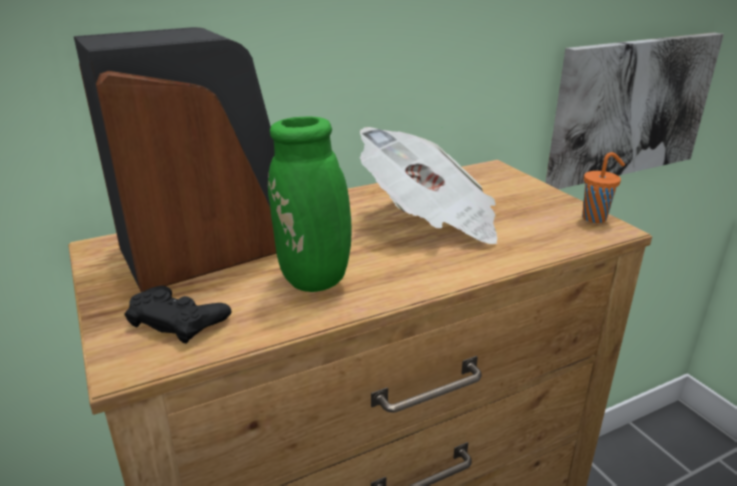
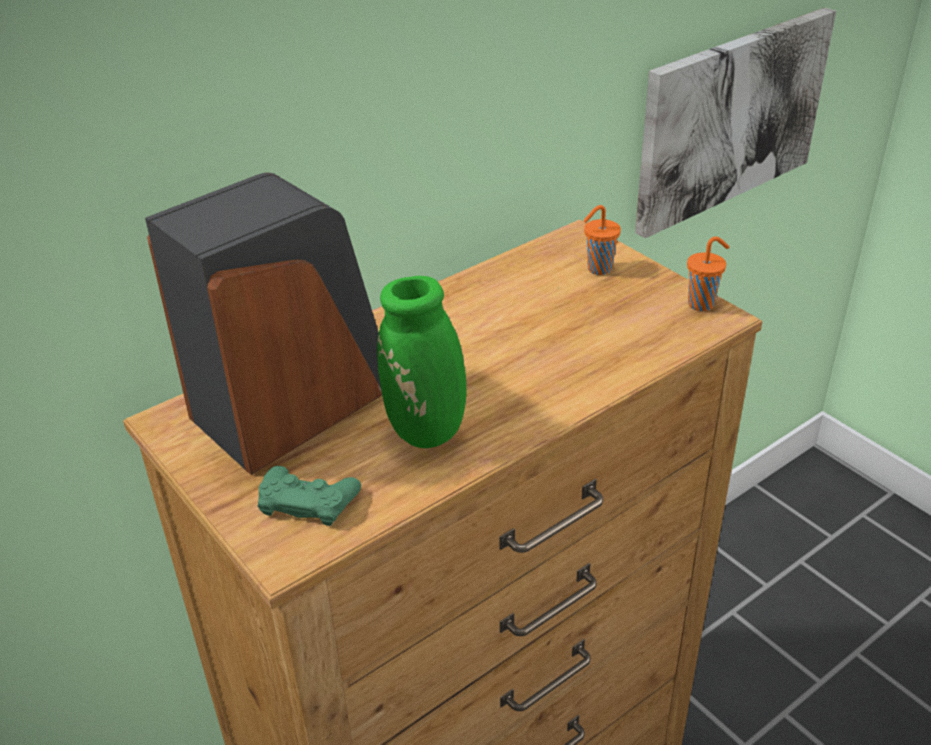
camera: 10 degrees left, 10 degrees up
(178, 320) = (307, 501): black game controller -> green game controller
(431, 220) = (525, 330): newspaper -> none
(505, 188) = (598, 269): none -> orange cup

